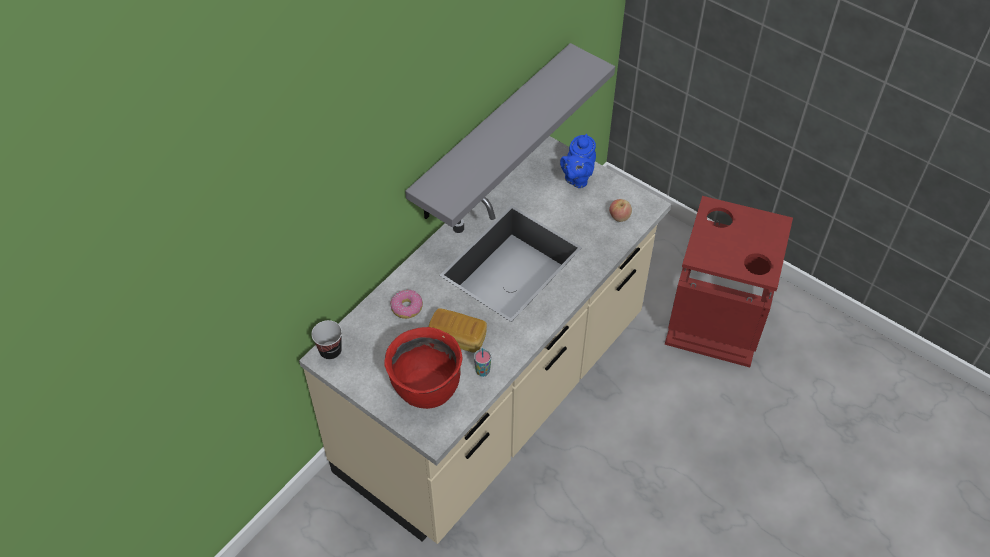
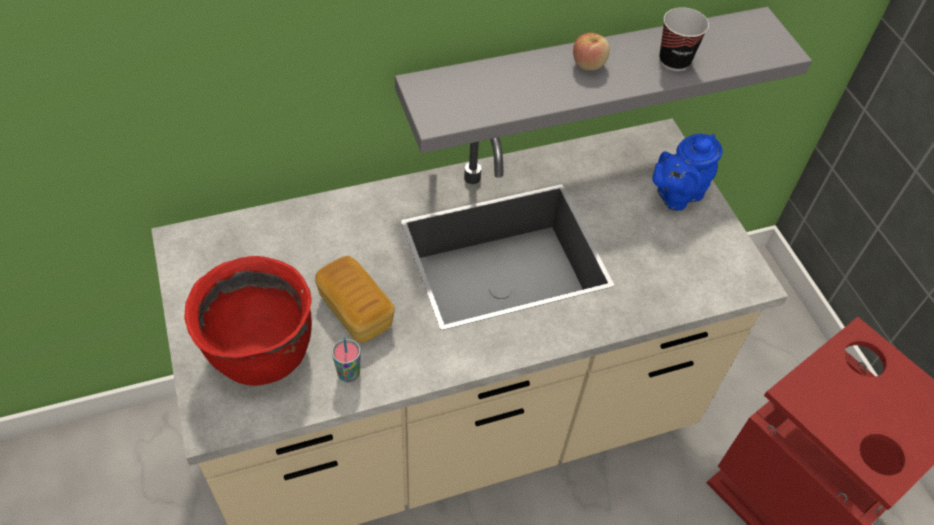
camera: 30 degrees right, 0 degrees up
(330, 351) = (194, 238): cup -> cup (674, 61)
(407, 308) = (327, 237): donut -> none
(619, 216) = (698, 274): apple -> apple (588, 64)

